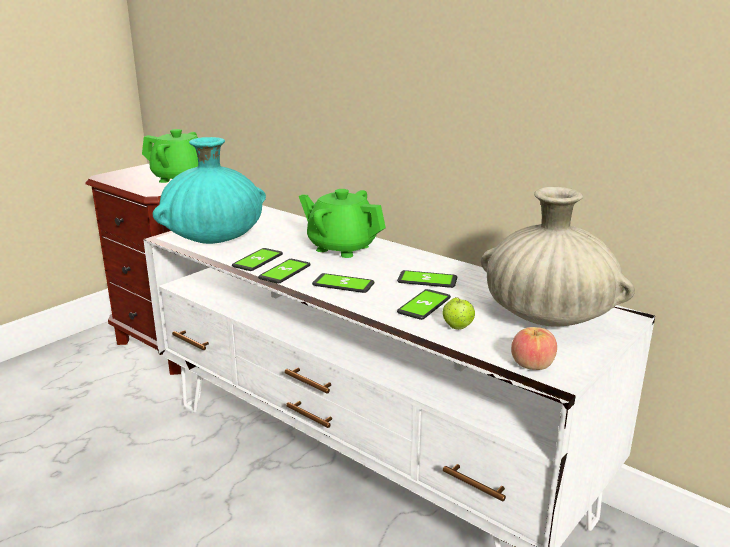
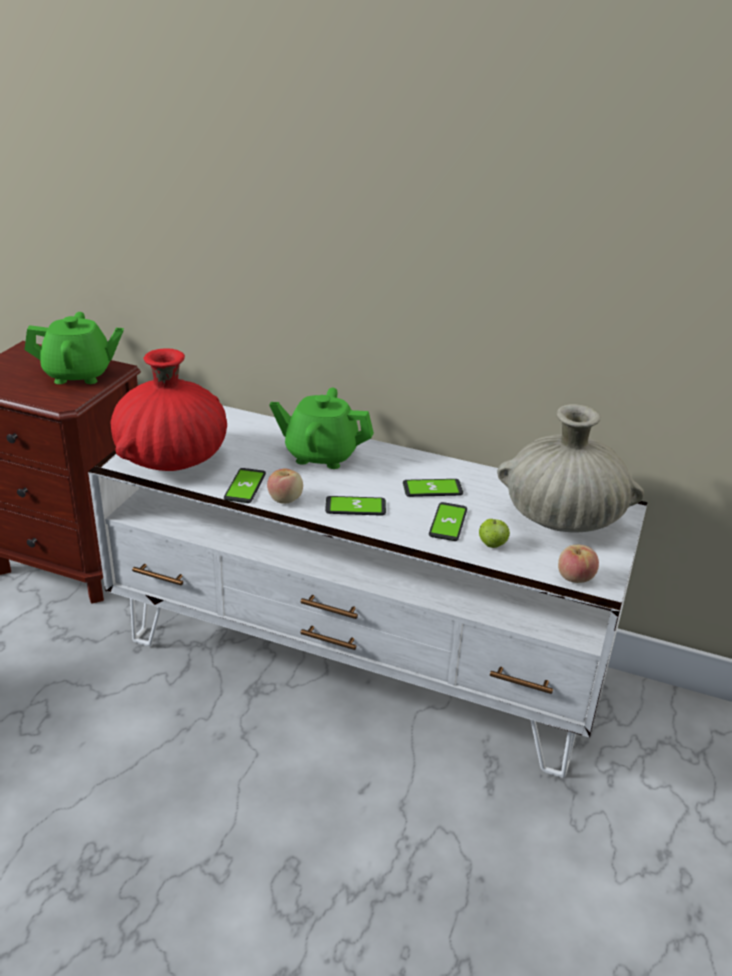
camera: 20 degrees left, 10 degrees up
(214, 238) = (171, 459): turquoise vase -> red vase
(285, 272) = (285, 499): phone -> apple

